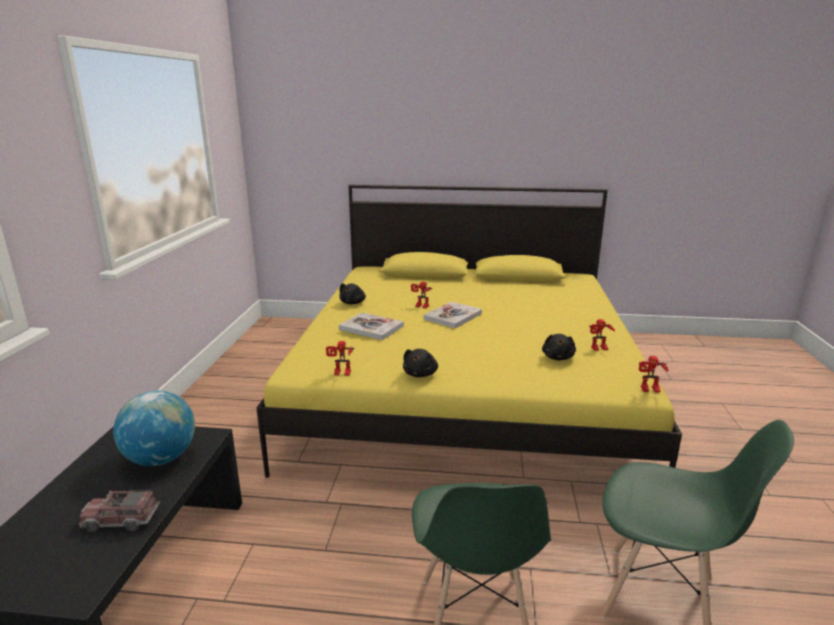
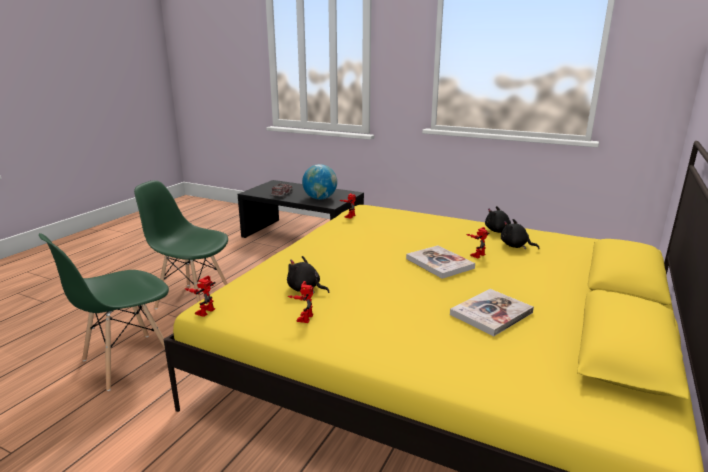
camera: 110 degrees right, 0 degrees up
(371, 328) = (422, 228): book -> book (491, 313)
(420, 374) = (326, 235): black plush toy -> black plush toy (515, 246)

